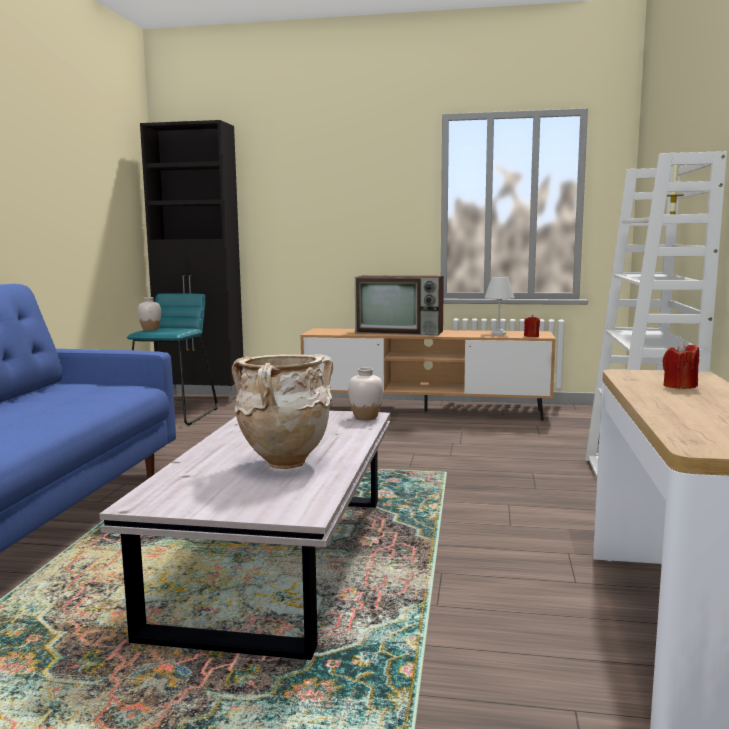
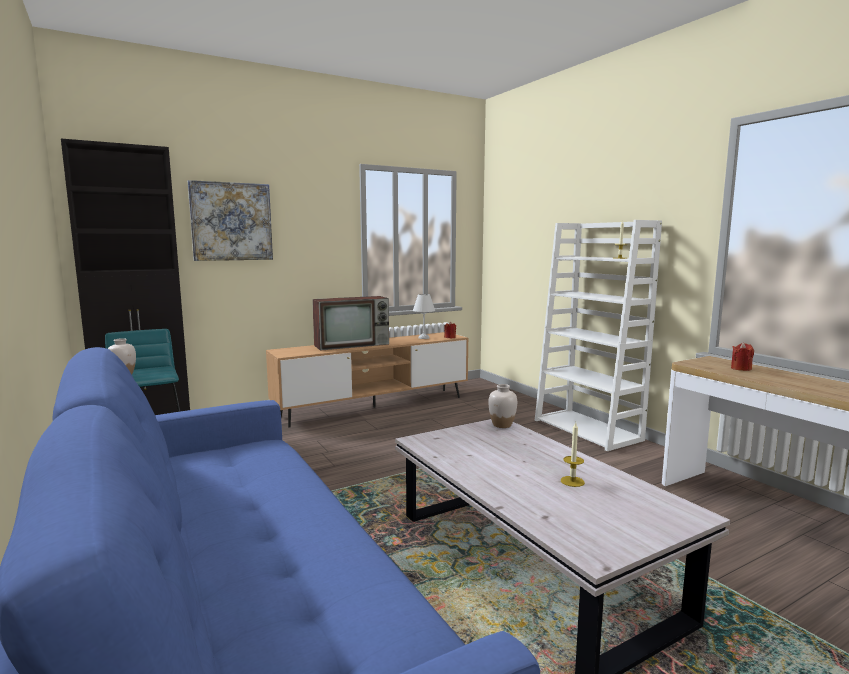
camera: 40 degrees left, 0 degrees up
(284, 465) = (572, 481): beige vase -> candle
(294, 191) = (231, 221): none -> picture

